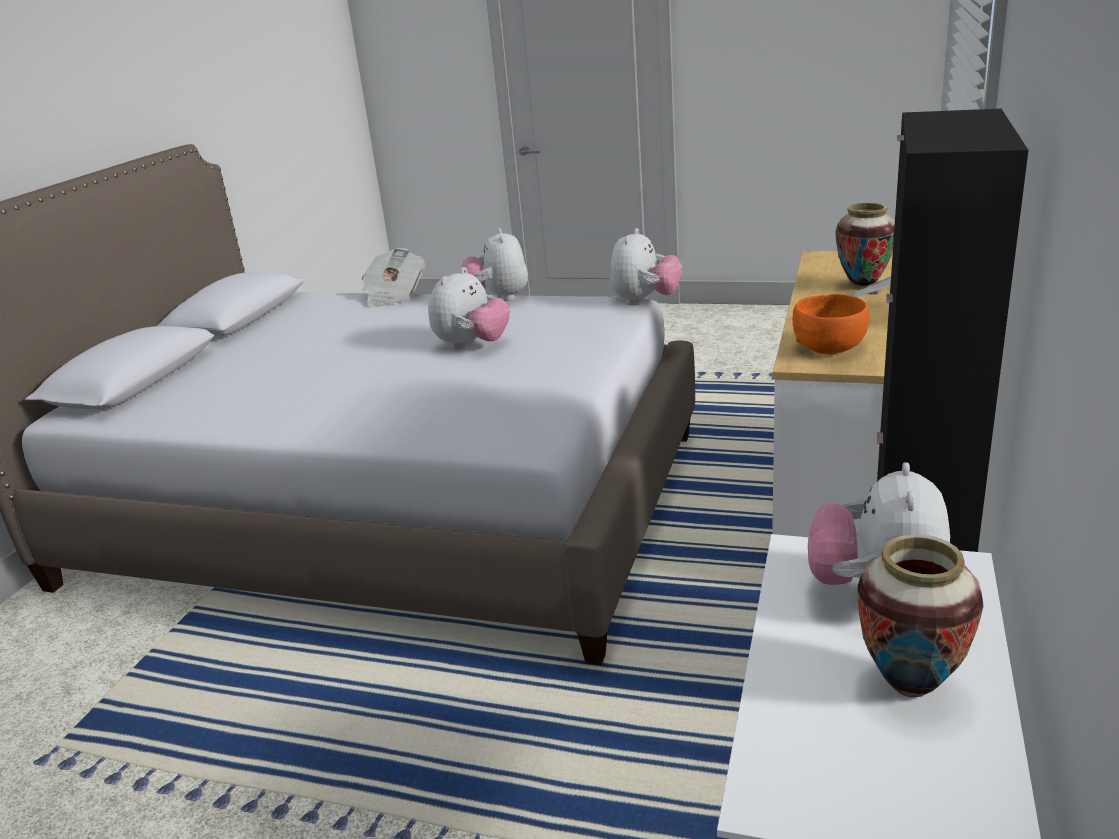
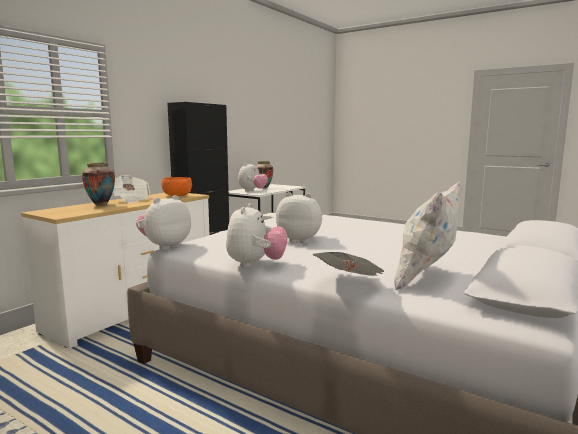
camera: 165 degrees left, 15 degrees down
(318, 314) = (427, 278): none -> white pillow
(472, 345) = (300, 240): plush toy -> plush toy turned 60 degrees clockwise

